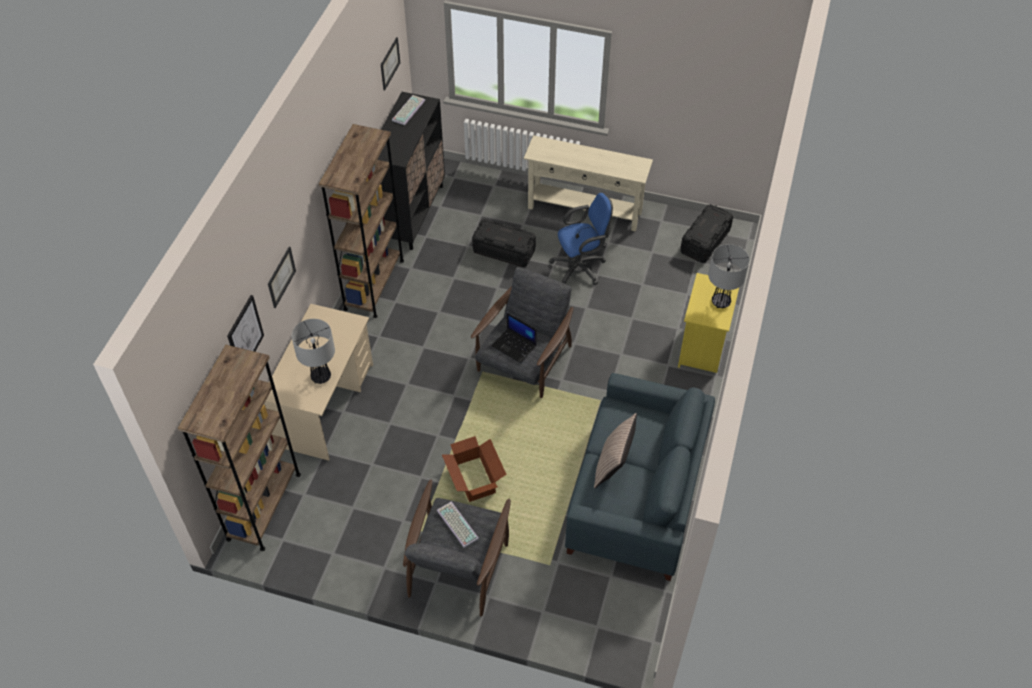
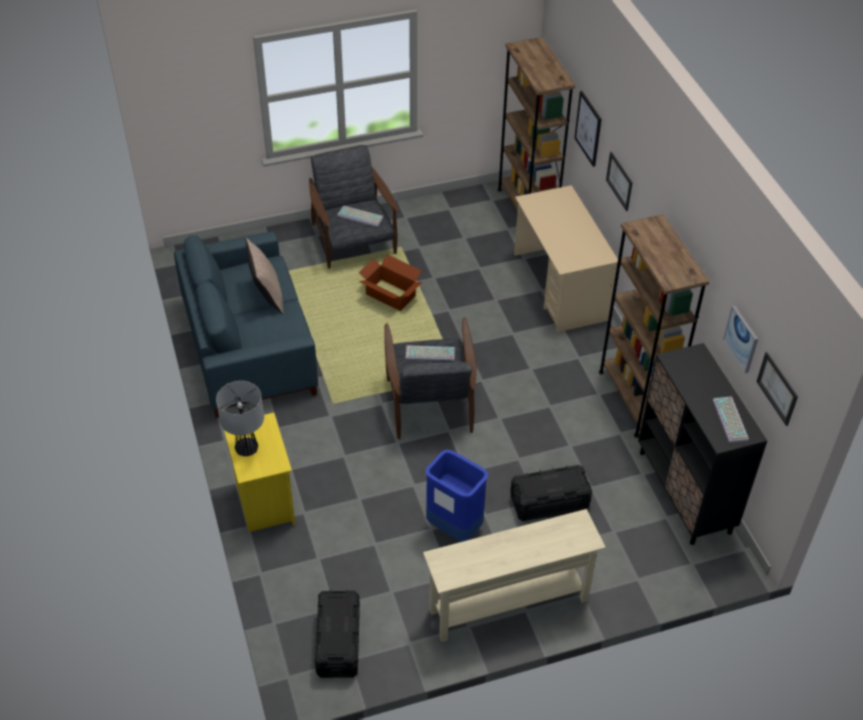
camera: 145 degrees right, 5 degrees down
(321, 377) = (544, 217): table lamp -> none
(370, 99) = (741, 339): none -> picture
(514, 346) = (429, 354): laptop -> keyboard
(581, 267) = (454, 527): blue office chair -> blue trash can

